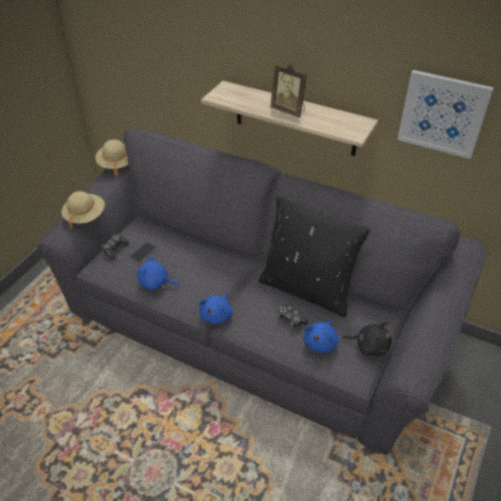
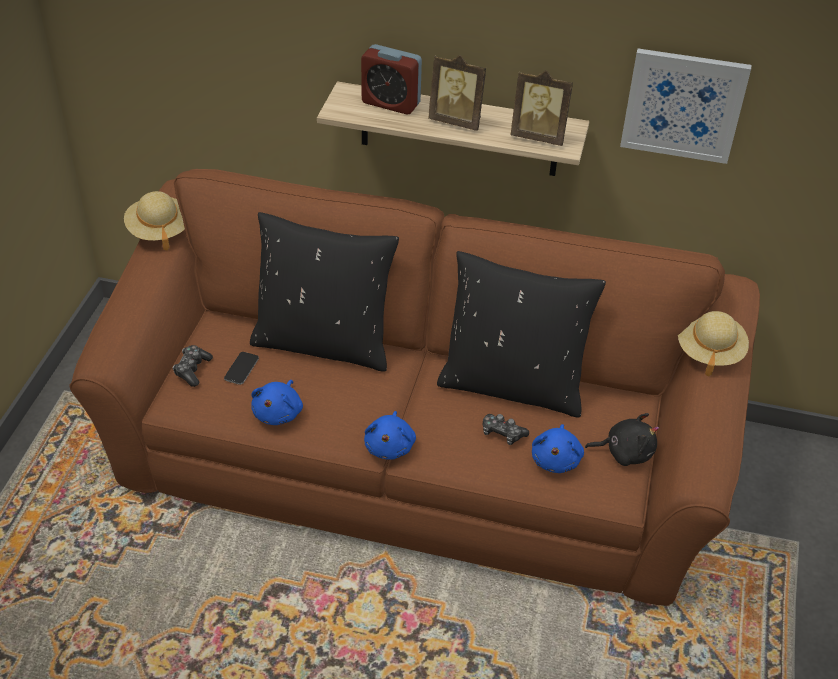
camera: 15 degrees left, 0 degrees up
(85, 216) = (136, 324): beige hat -> beige hat (709, 351)
(155, 283) = (279, 413): blue plush toy -> blue plush toy turned 75 degrees counterclockwise
(198, 244) = (324, 342): none -> black pillow
(250, 96) = (391, 103): none -> alarm clock
(251, 322) = (415, 454): grey sofa -> brown sofa
(340, 125) = (539, 136): none -> picture frame

